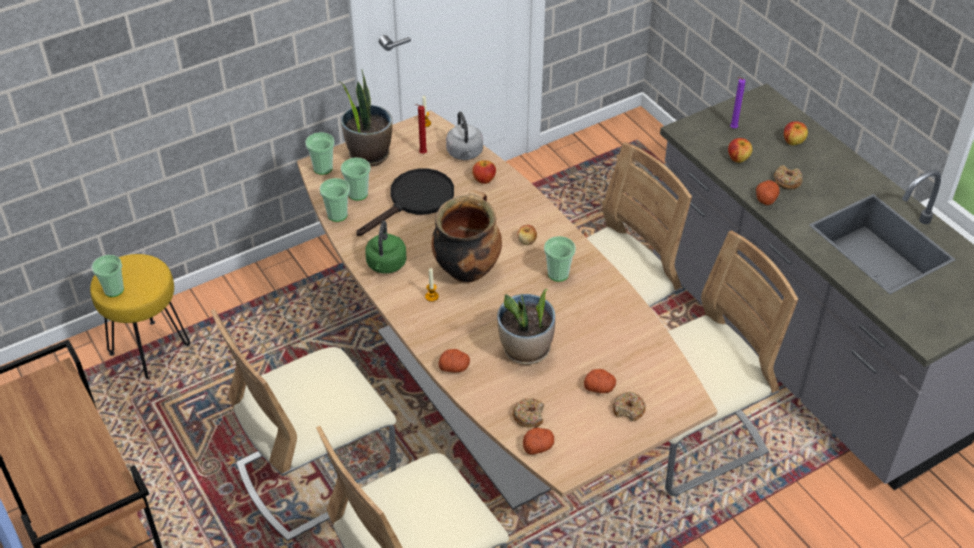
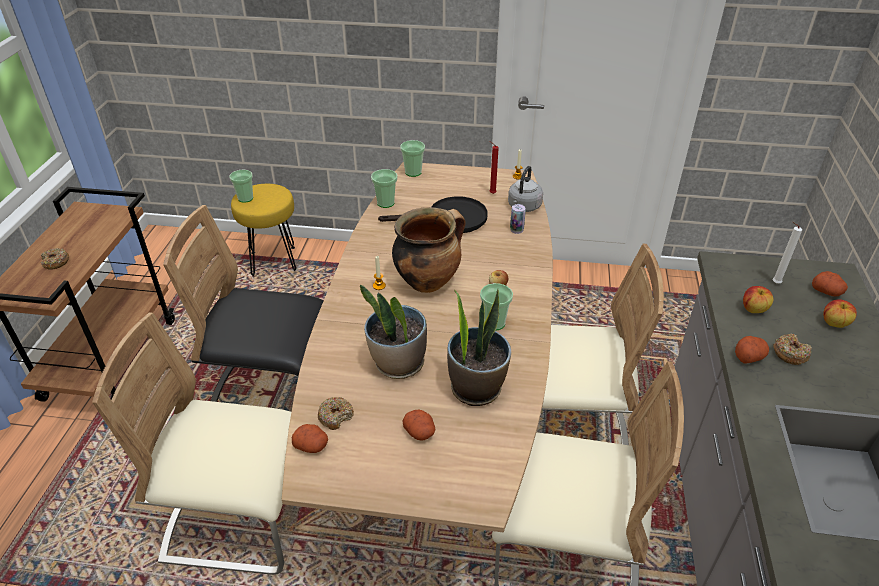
camera: 40 degrees right, 5 degrees down
(316, 474) = (273, 393): beige chair -> black chair
(358, 194) = (415, 197): cup -> none
(369, 154) = (454, 178): potted plant -> potted plant (476, 388)
(386, 265) = (375, 249): green kettle -> none
(454, 367) = (330, 343): potato -> potato (827, 291)
(484, 180) = (516, 230): apple -> can
(628, 410) = (421, 468): donut -> donut (56, 262)
(732, 129) = (774, 283): purple candle -> white candle

